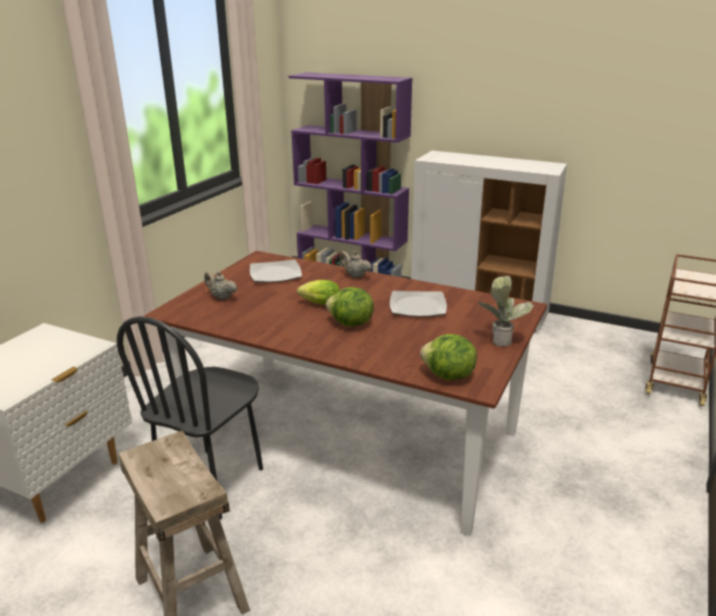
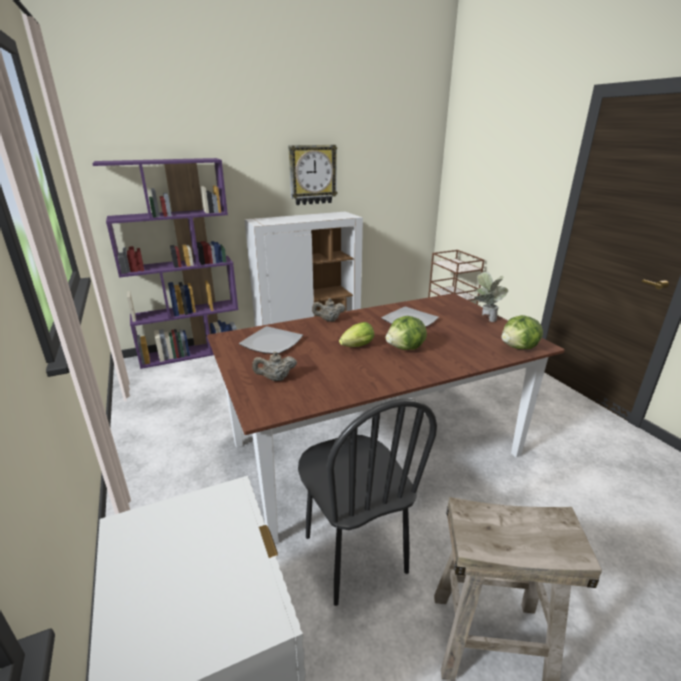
camera: 50 degrees left, 0 degrees up
(528, 108) = (312, 175): none -> wall clock

